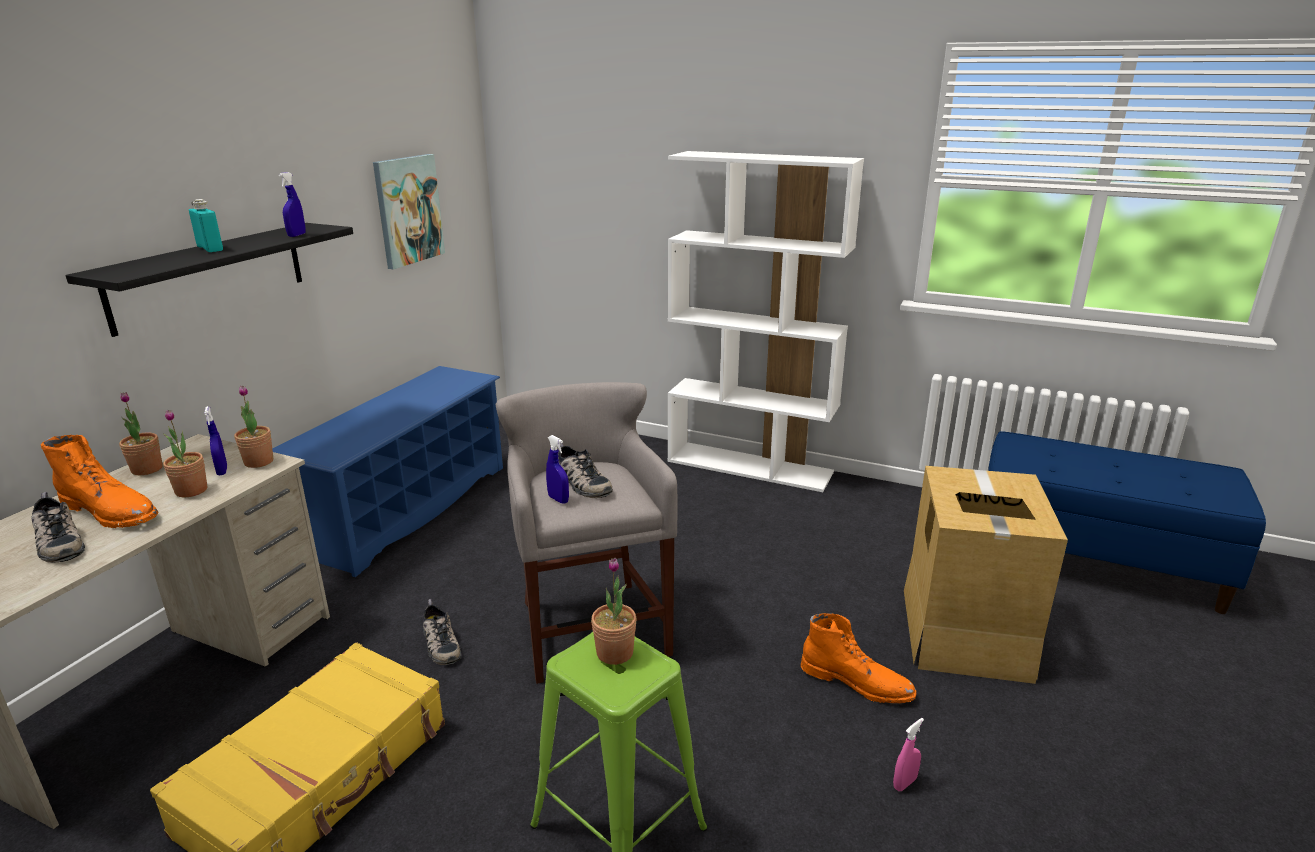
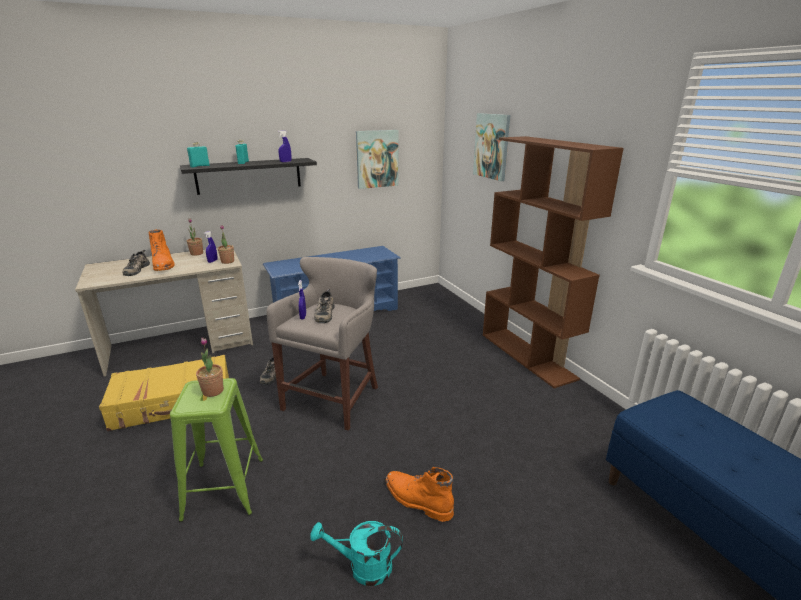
camera: 40 degrees right, 0 degrees up
(137, 269) = (200, 166): none -> turquoise bottle
(191, 490) = (193, 265): potted plant -> none
(614, 170) = (492, 146): none -> picture
(750, 466) = (528, 356): white bookcase -> brown bookcase
(857, 682) = (417, 499): orange boot -> orange boot turned 150 degrees clockwise
(904, 783) = (362, 567): pink spray bottle -> turquoise watering can
(964, 632) = (526, 515): cardboard box -> none

